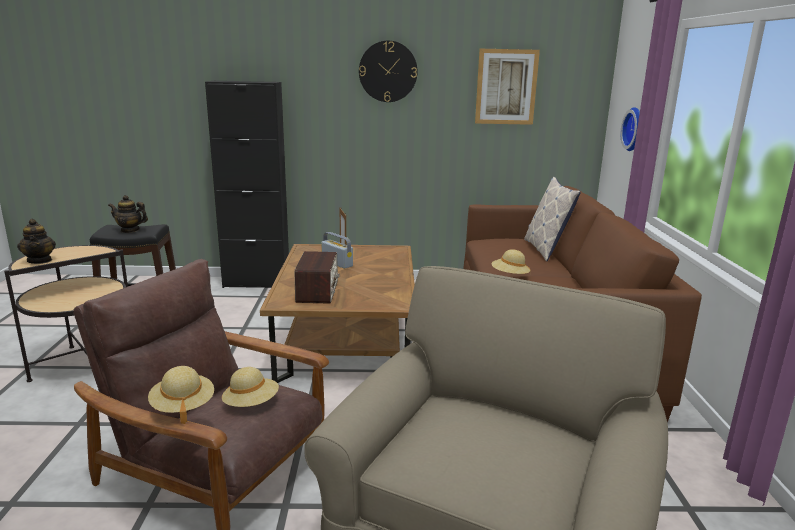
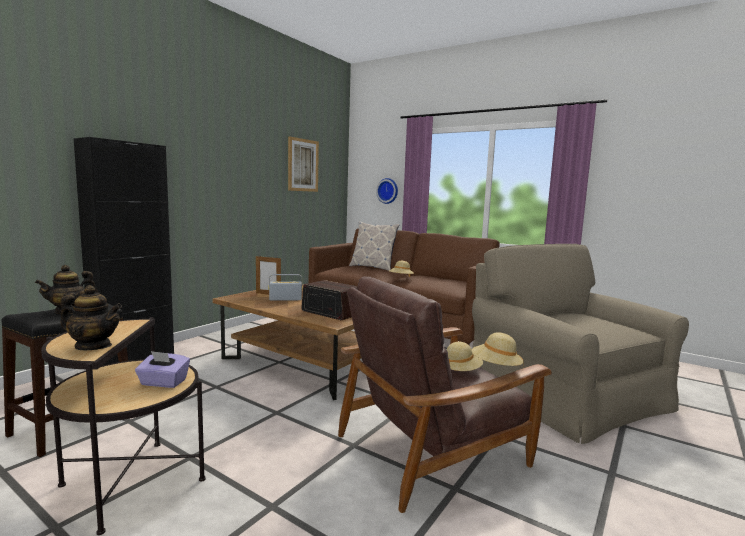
camera: 55 degrees left, 10 degrees down
(78, 301) = (163, 383): none -> purple tissue box
(388, 71) = (234, 146): wall clock -> none

